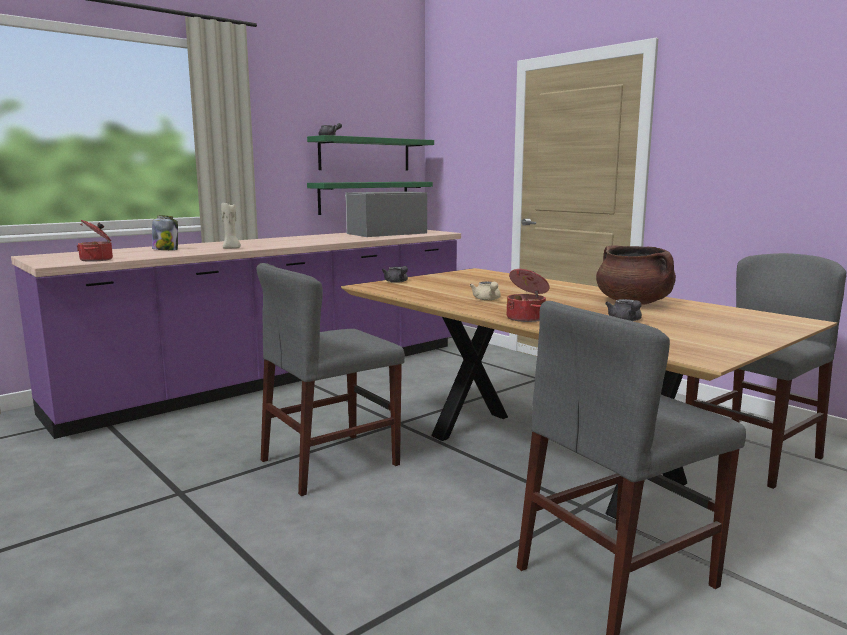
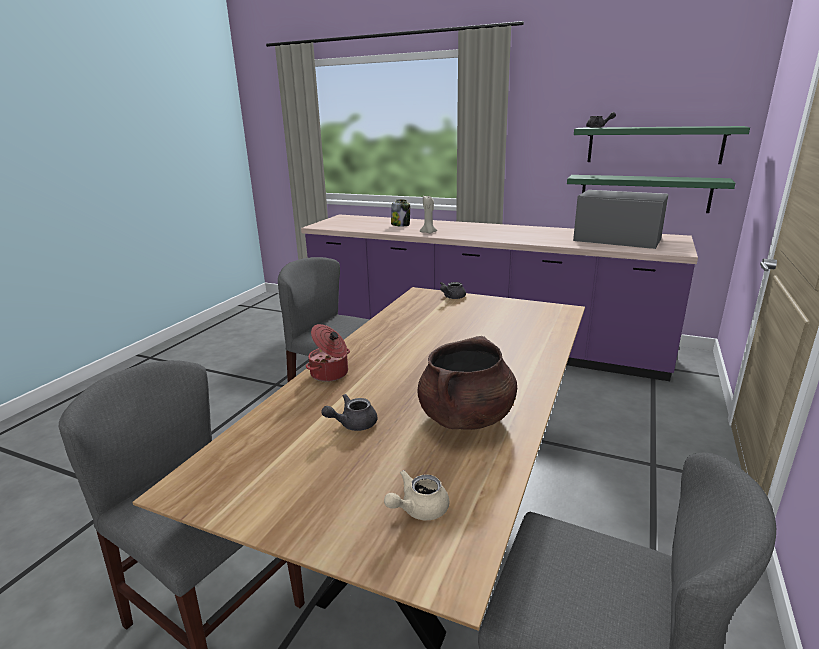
camera: 65 degrees right, 10 degrees up
(97, 259) = (341, 227): cooking pot -> none
(487, 299) = (405, 343): beige teapot -> beige teapot (418, 509)

